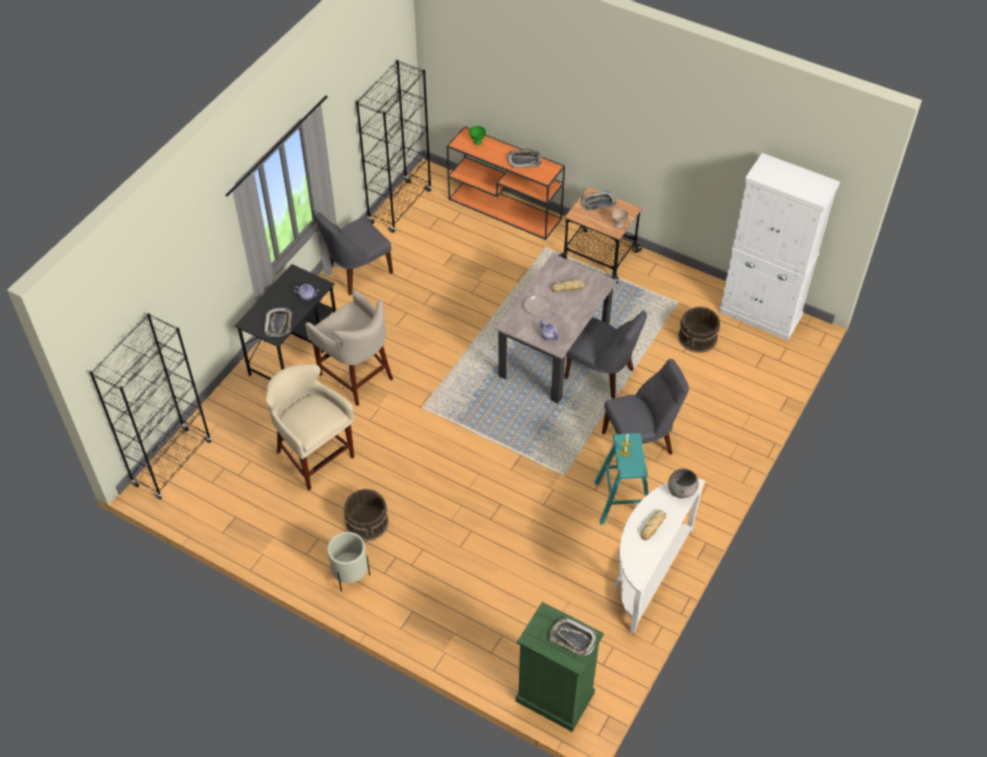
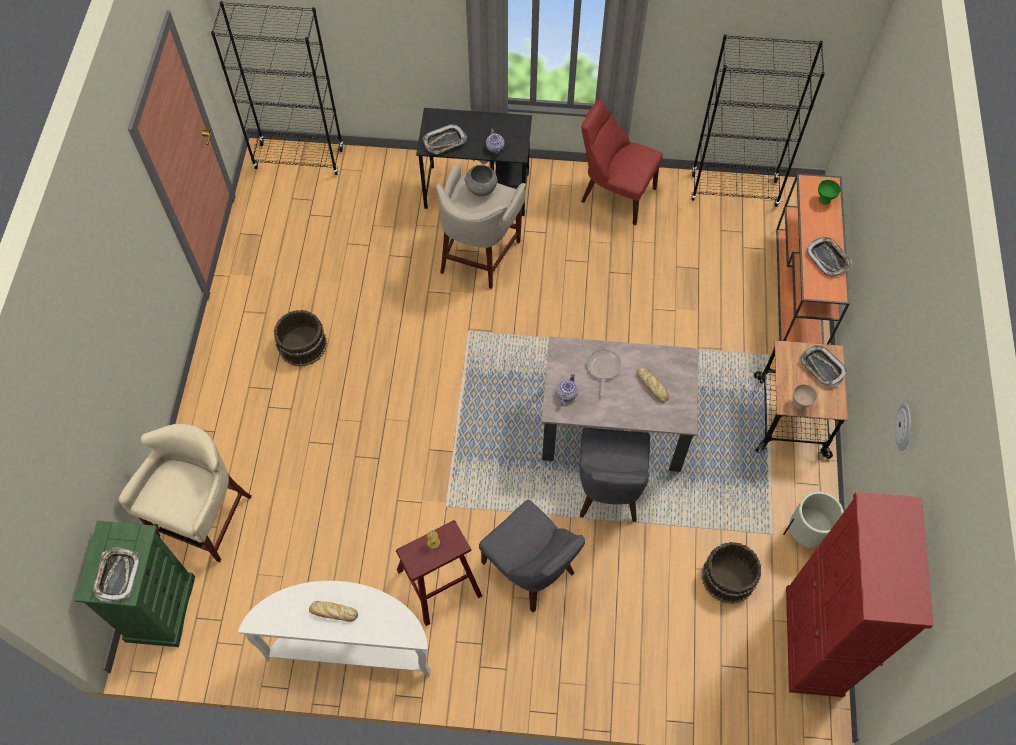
camera: 65 degrees right, 10 degrees up
(314, 456) = (360, 265): beige stool -> beige stool (205, 519)
(350, 576) = (234, 359): beige planter -> beige planter (805, 534)
(356, 273) = (615, 194): grey chair -> red chair
(623, 501) = (439, 583): turquoise stool -> red stool
(681, 491) = (399, 627): grey bowl -> grey bowl (481, 189)
(700, 151) = (904, 426): none -> wall clock
(760, 314) = (813, 641): white cabinet -> red cabinet

